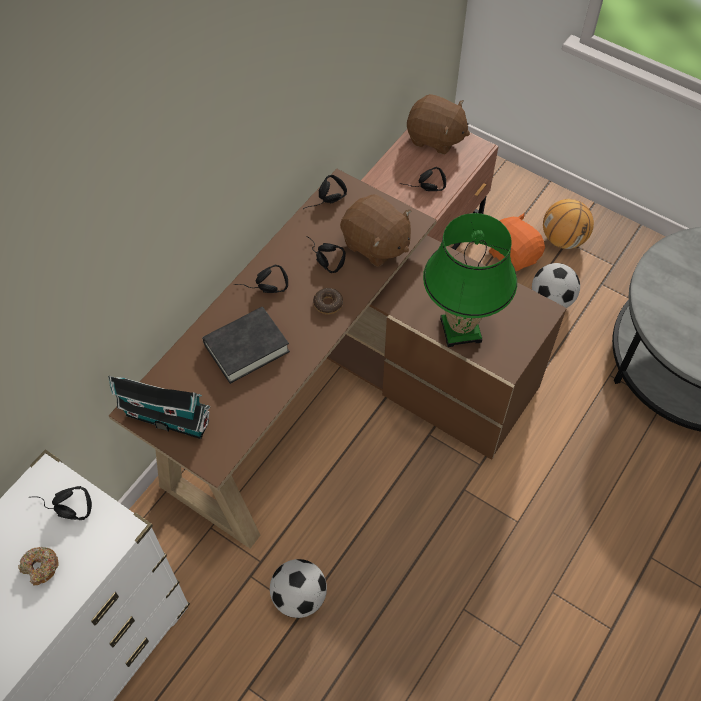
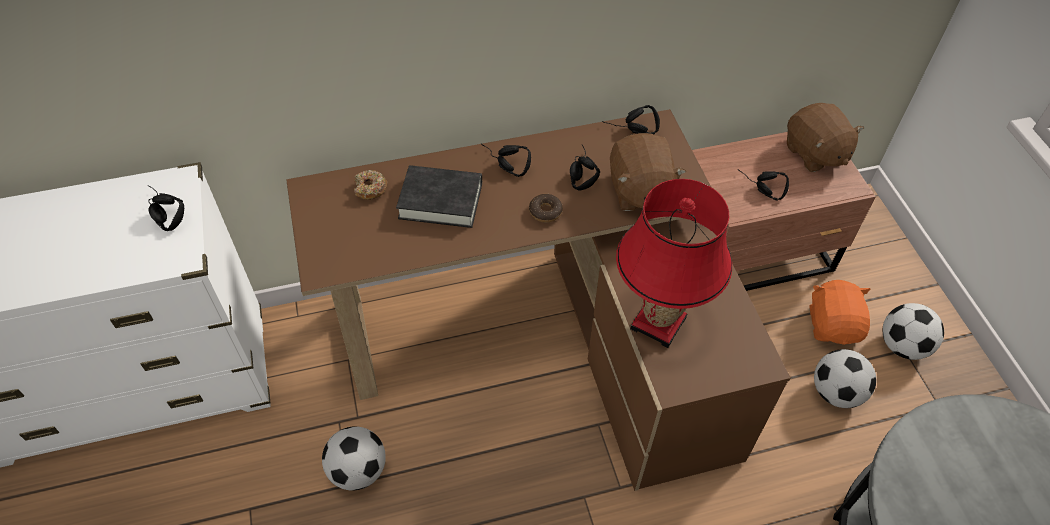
camera: 40 degrees right, 5 degrees down
(40, 567) = (102, 243): donut -> donut (370, 189)
(164, 417) = (322, 209): toy house -> none
(460, 330) = (657, 323): green table lamp -> red table lamp
(563, 239) = (902, 345): basketball -> football

